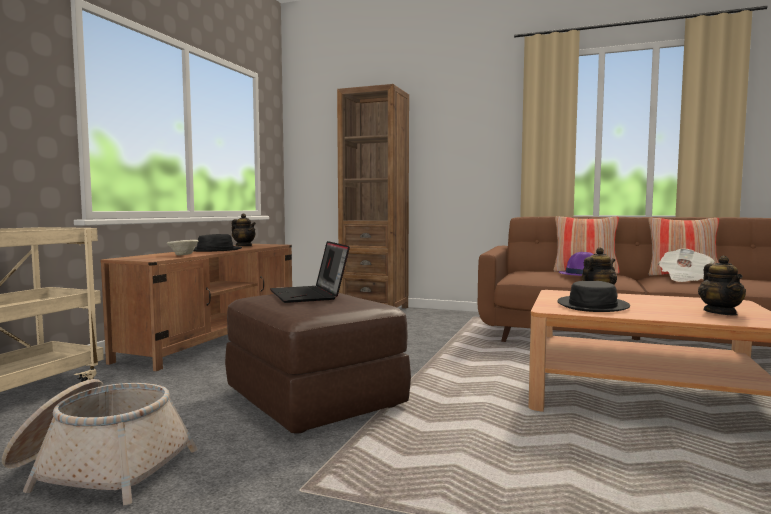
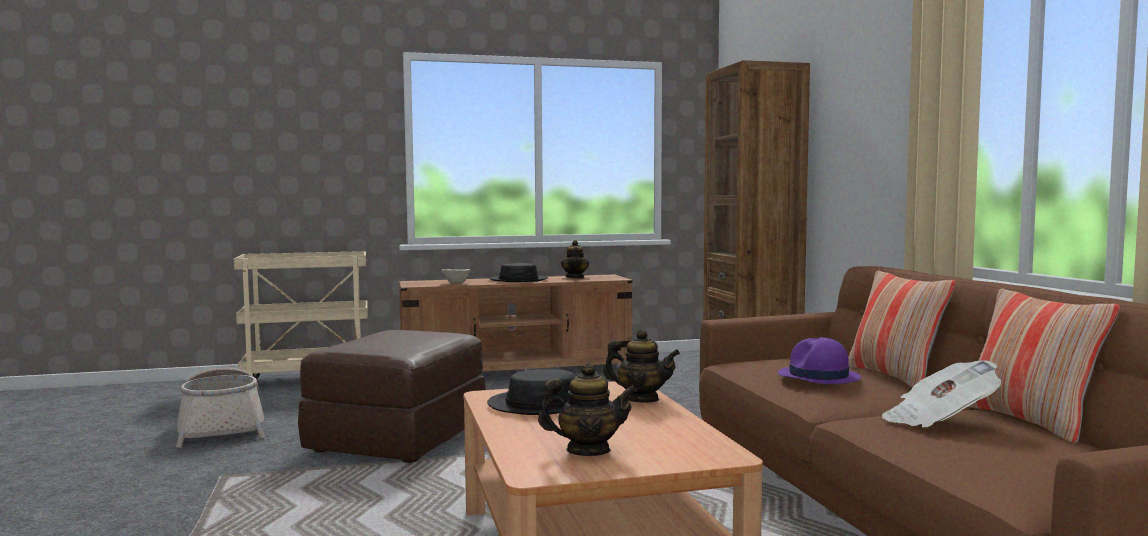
camera: 55 degrees right, 0 degrees up
(309, 295) = (413, 336): laptop -> none
(720, 313) = (588, 451): teapot -> teapot turned 150 degrees counterclockwise

